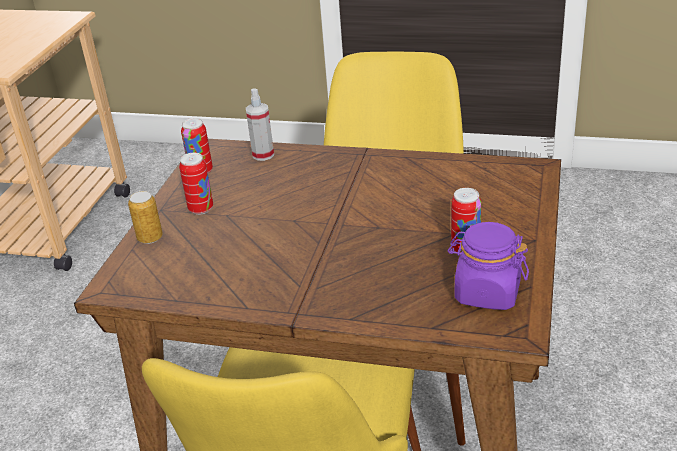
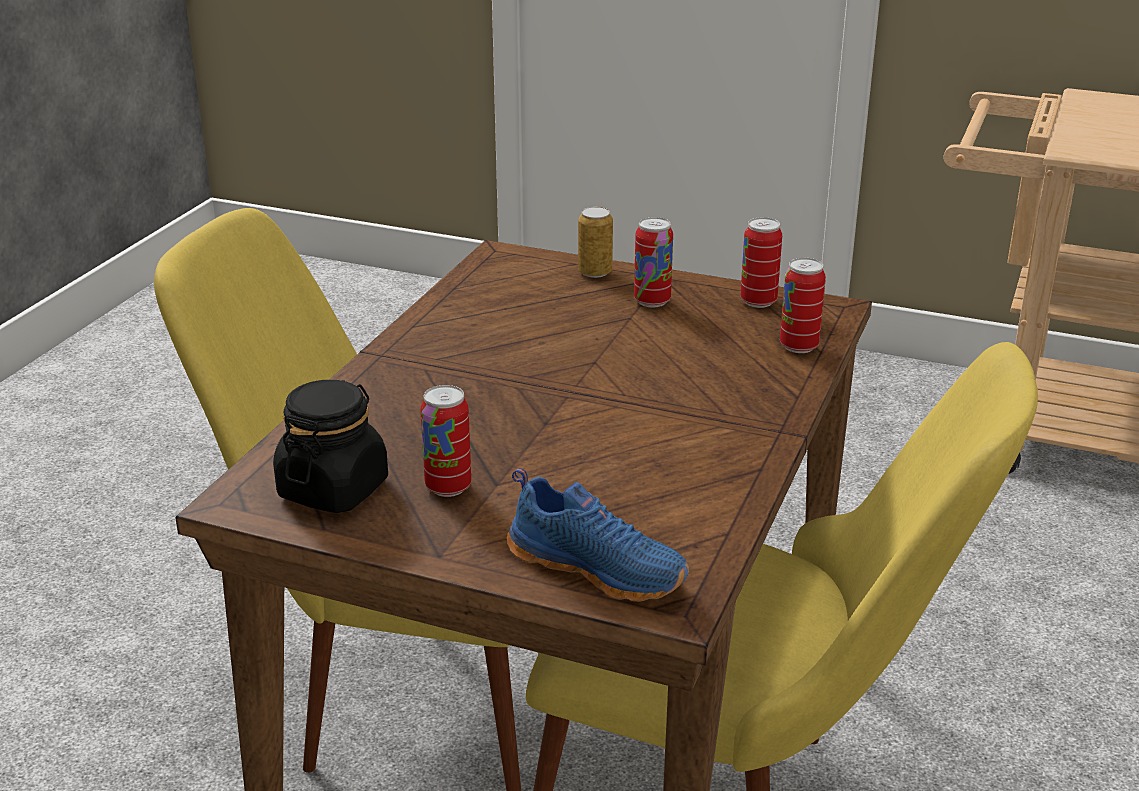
camera: 95 degrees right, 5 degrees down
(263, 155) = (799, 346): spray bottle -> can
(487, 292) = (333, 489): purple jar -> black jar
(518, 191) = (598, 568): none -> blue shoe

